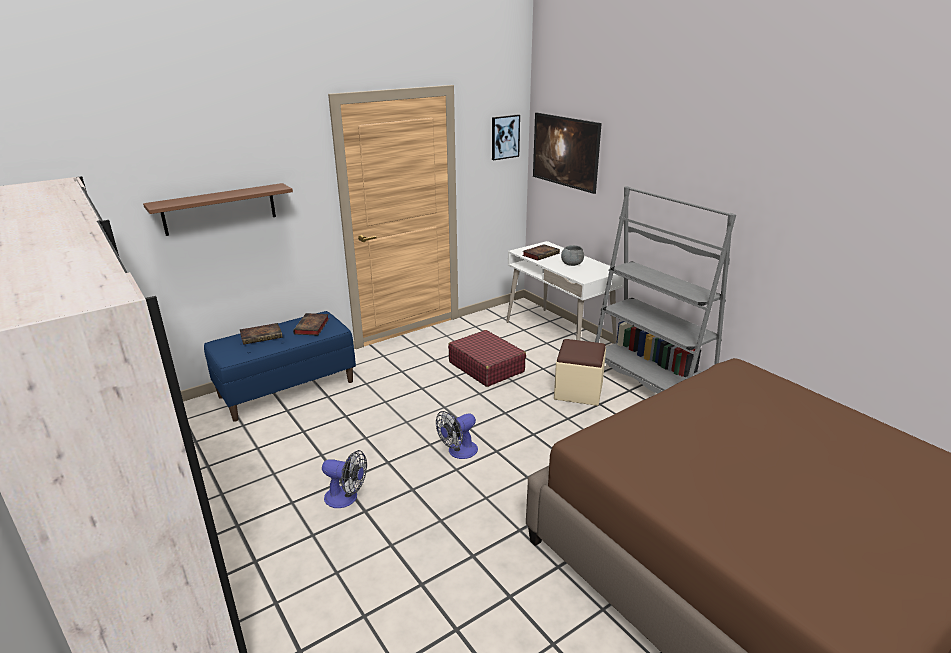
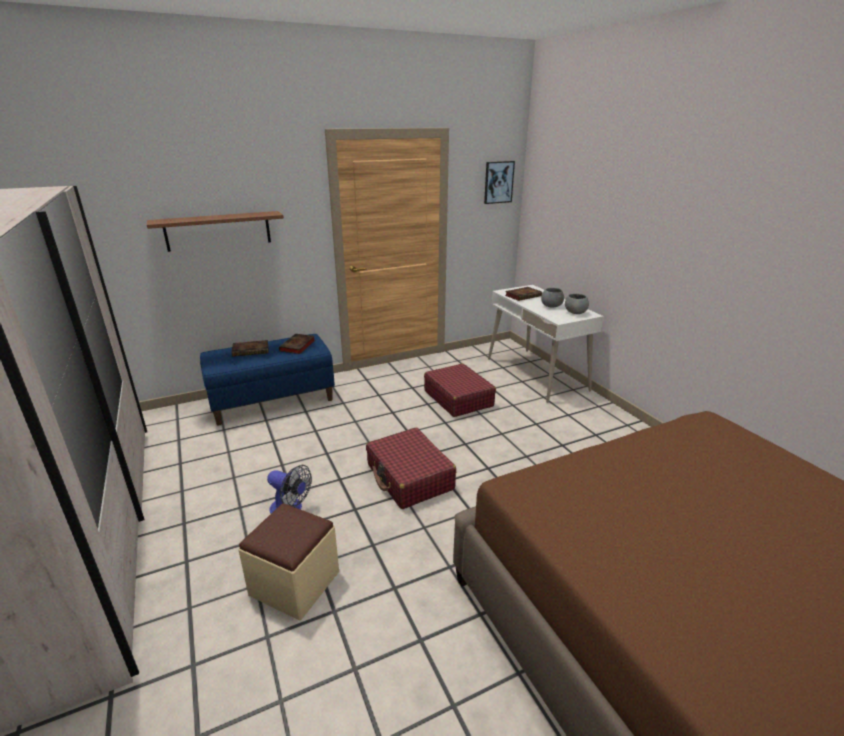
camera: 10 degrees right, 0 degrees up
(458, 452) = (409, 477): fan -> red suitcase
(564, 168) = (553, 213): picture -> none
(578, 391) = (543, 430): beige ottoman -> beige ottoman (295, 583)
(597, 270) = (575, 312): none -> grey bowl
(650, 382) = (619, 429): grey bookcase -> none

